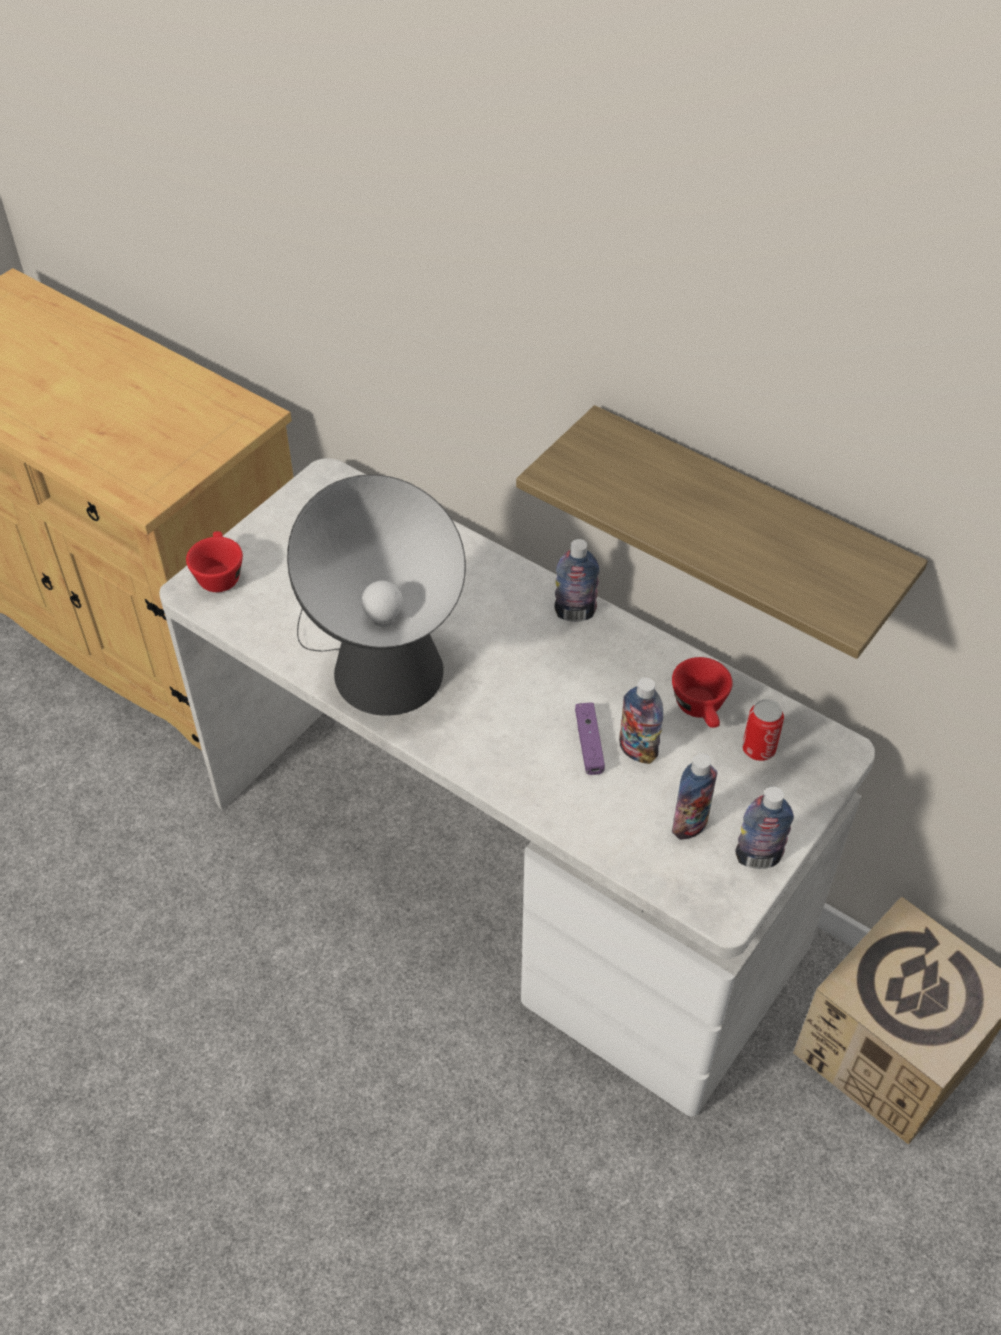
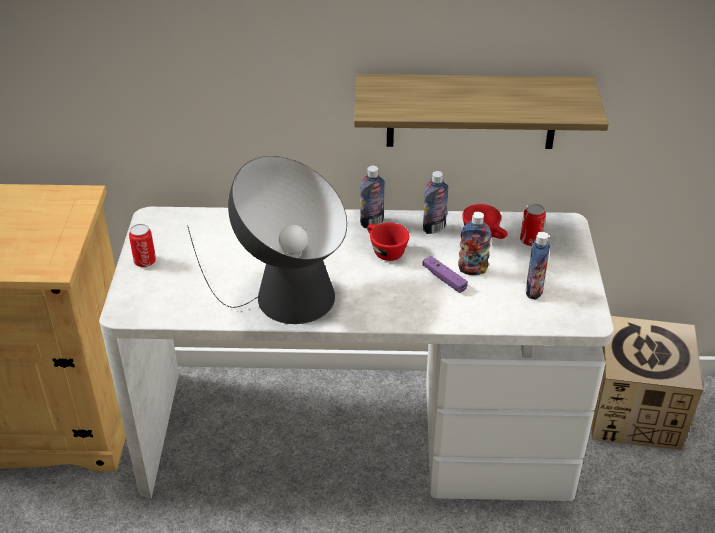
camera: 35 degrees left, 10 degrees down
(218, 574) = (133, 296): red cup -> red cup (384, 251)
(269, 534) = (145, 261): none -> can
(758, 858) = (581, 288): bottle -> bottle (434, 228)

